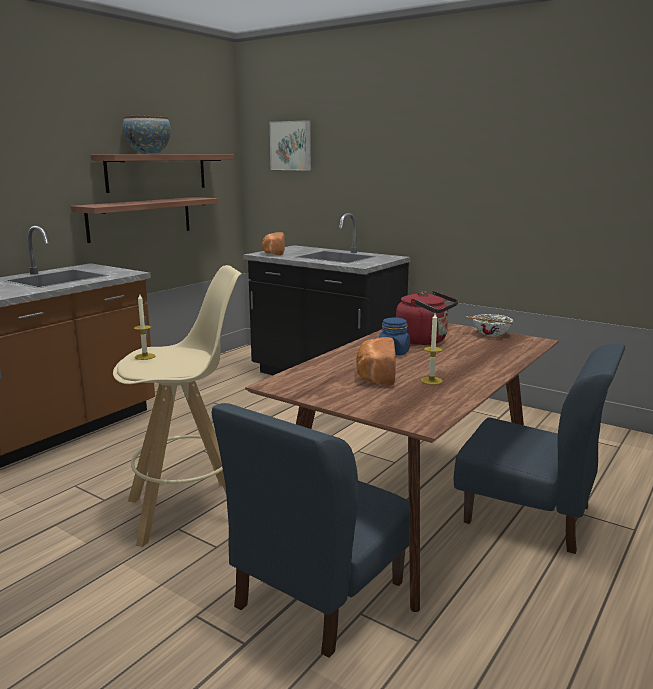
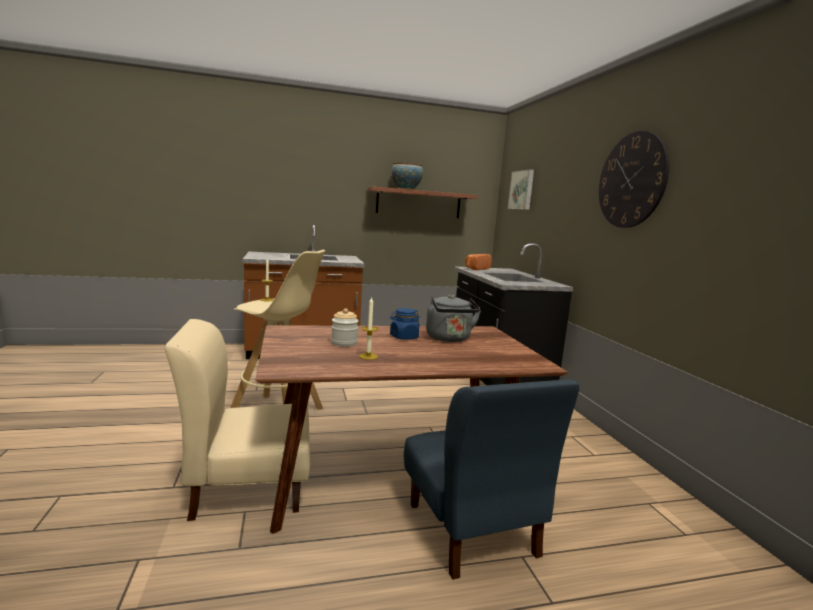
camera: 40 degrees right, 5 degrees down
(140, 218) = (399, 233): shelf -> none
(318, 594) = (247, 488): blue chair -> beige chair
(375, 376) = (344, 343): bread -> jar
(424, 341) = (449, 339): red kettle -> grey kettle
(474, 139) = (631, 180): none -> wall clock
(491, 334) = (517, 350): bowl -> none

